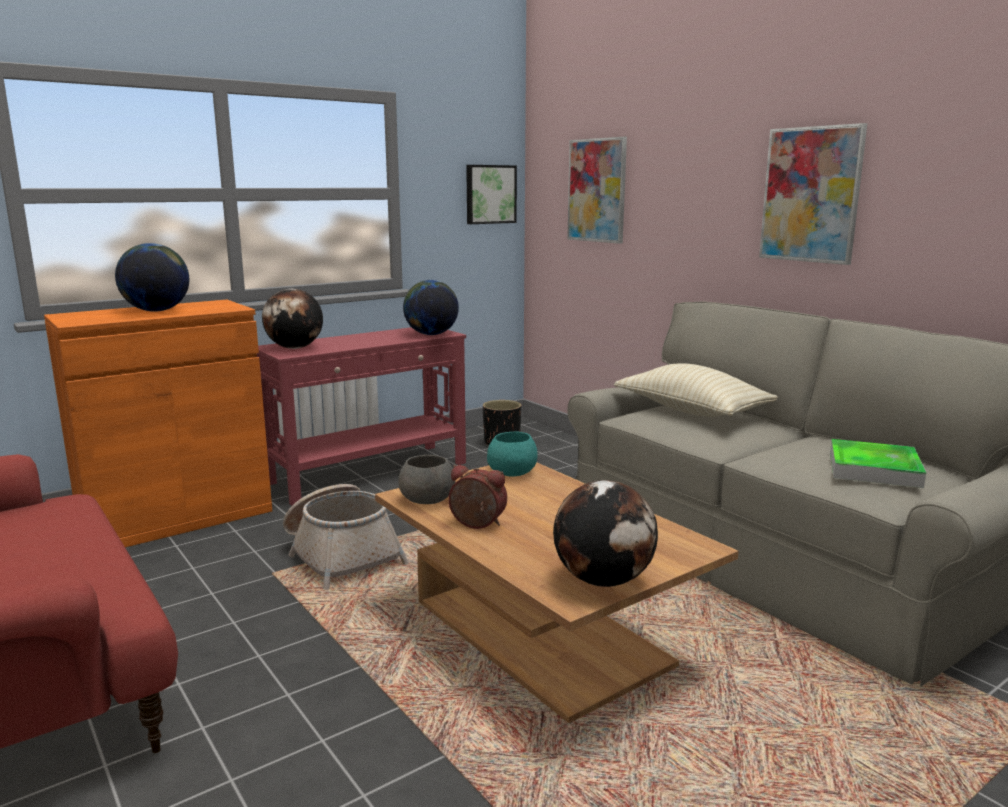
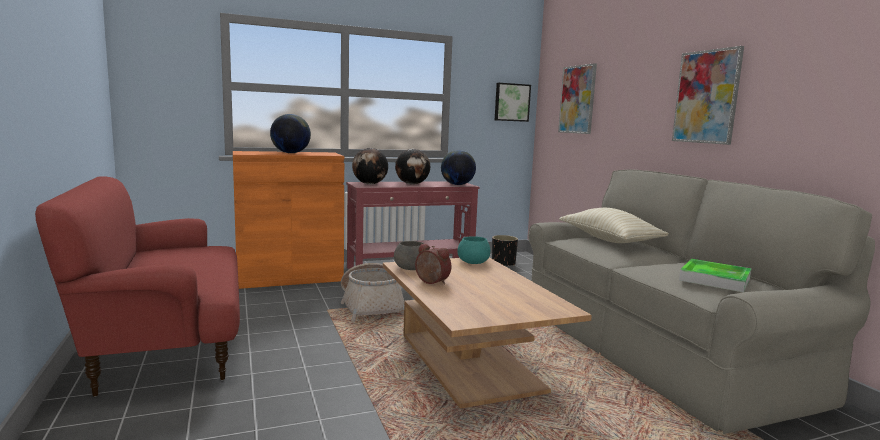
camera: 15 degrees right, 5 degrees down
(603, 580) = (488, 316): globe -> globe (412, 184)

